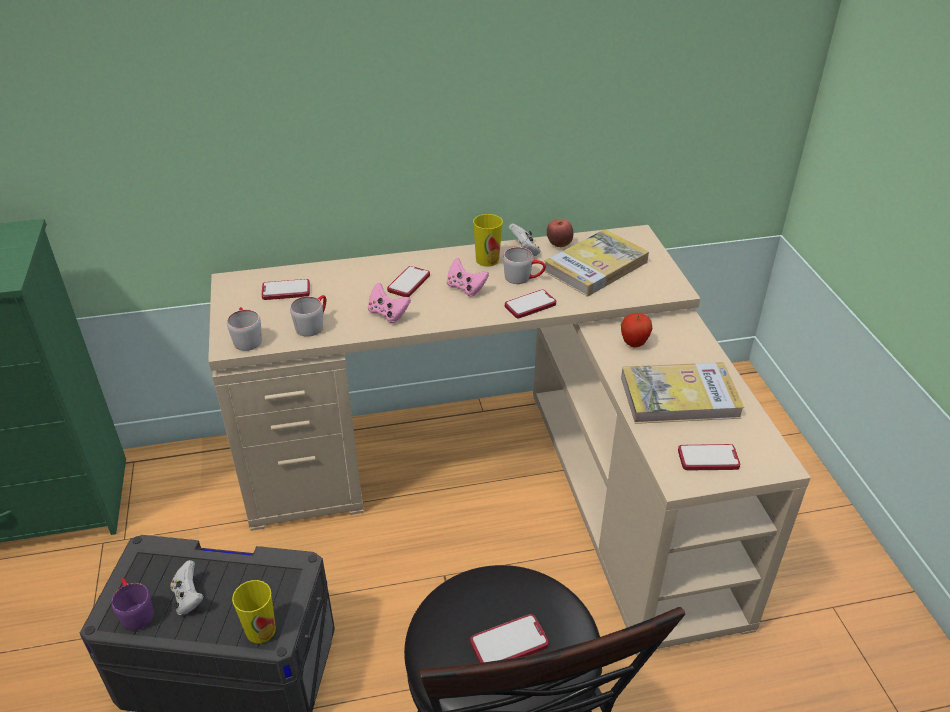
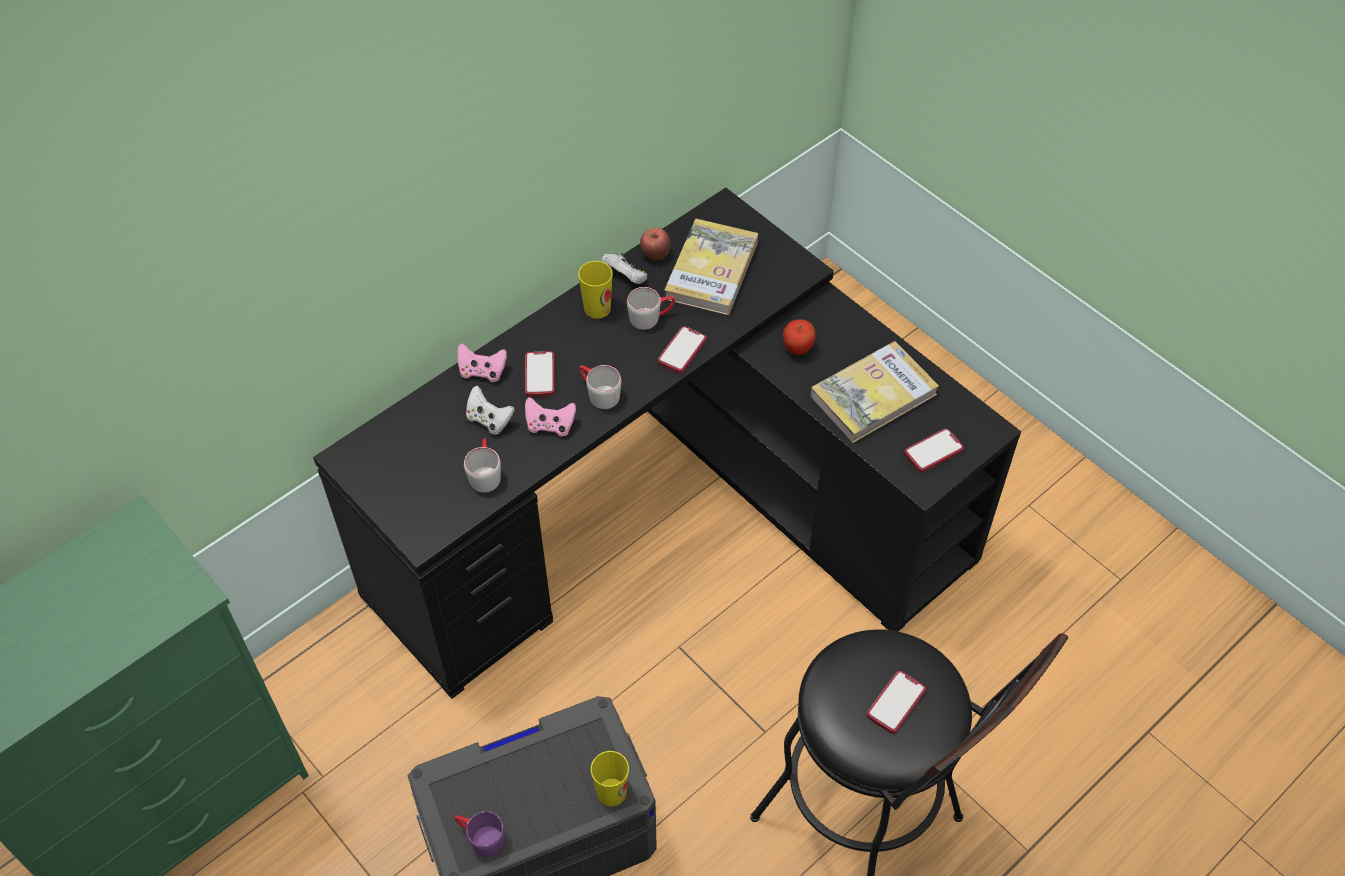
camera: 30 degrees left, 15 degrees up
(189, 598) = (518, 799): white game controller -> white game controller (489, 420)
(246, 338) = (430, 521): grey mug -> grey mug (598, 393)
(286, 291) = (418, 443): phone -> none
(465, 288) = (603, 356): pink game controller -> pink game controller (482, 372)
(510, 478) = (673, 511): beige desk -> black desk

